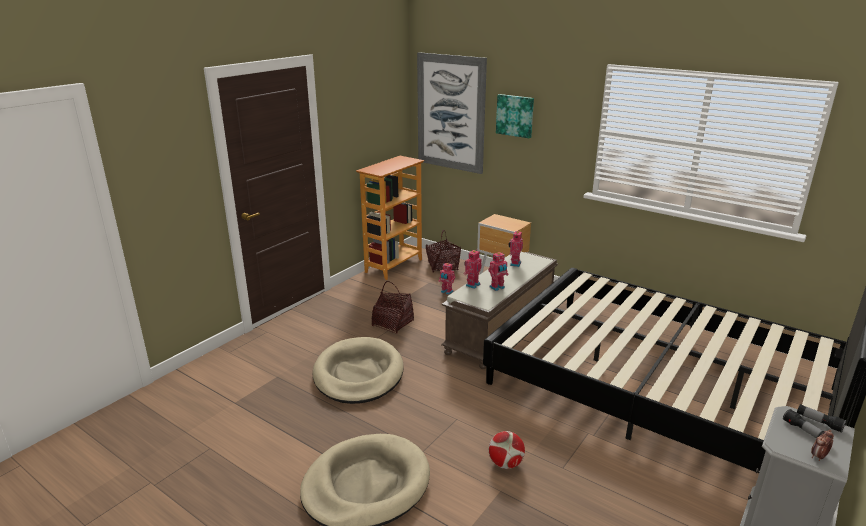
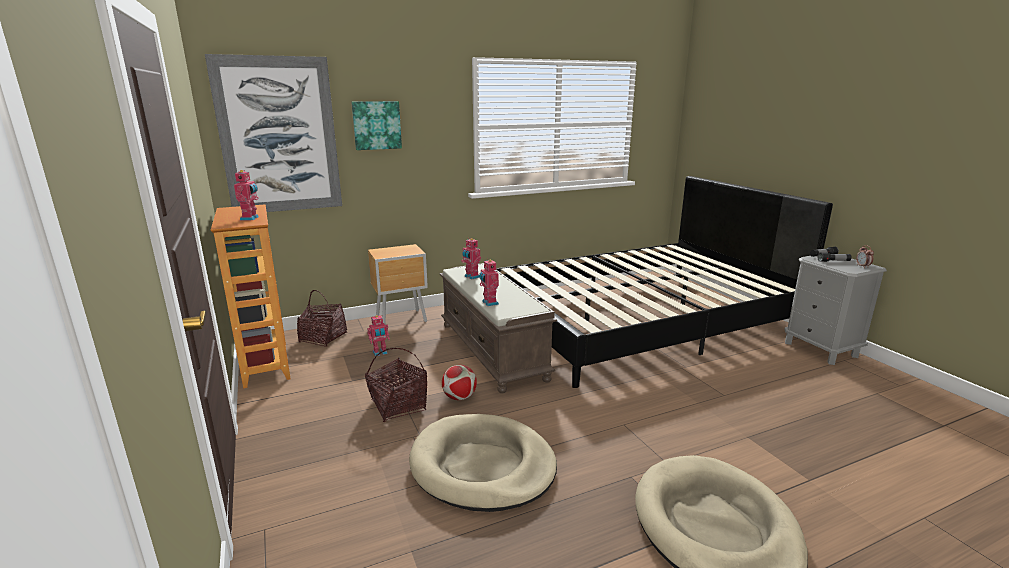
camera: 60 degrees left, 5 degrees down
(497, 288) = (510, 295): toy robot -> toy robot (250, 218)
(505, 463) = (708, 420): football -> football (459, 397)

